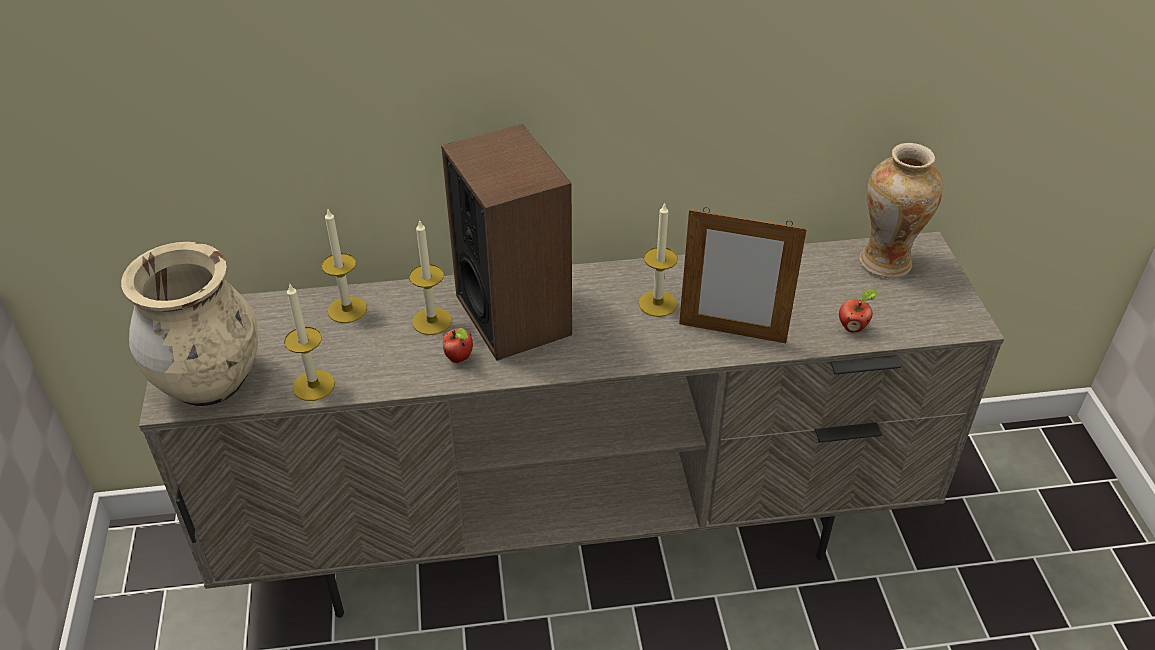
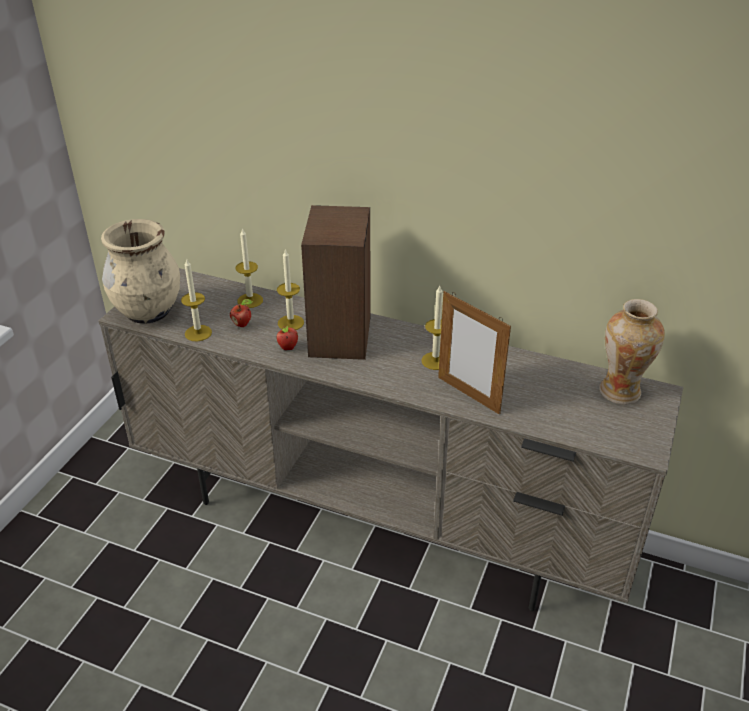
camera: 30 degrees right, 5 degrees down
(853, 327) = (556, 422): apple -> apple (243, 324)

